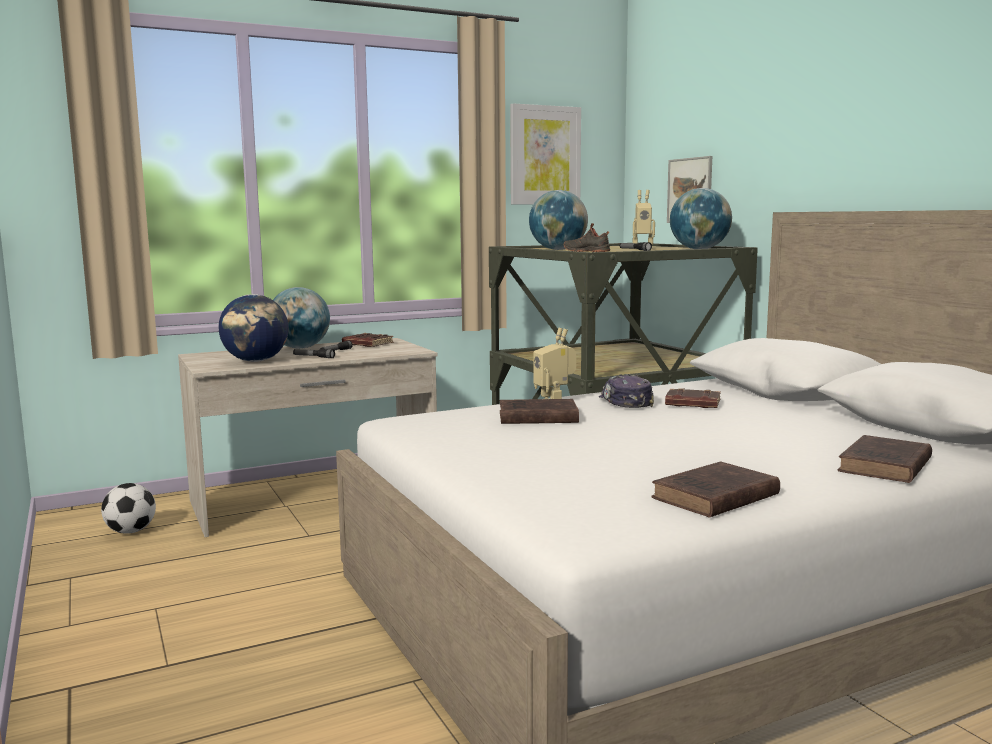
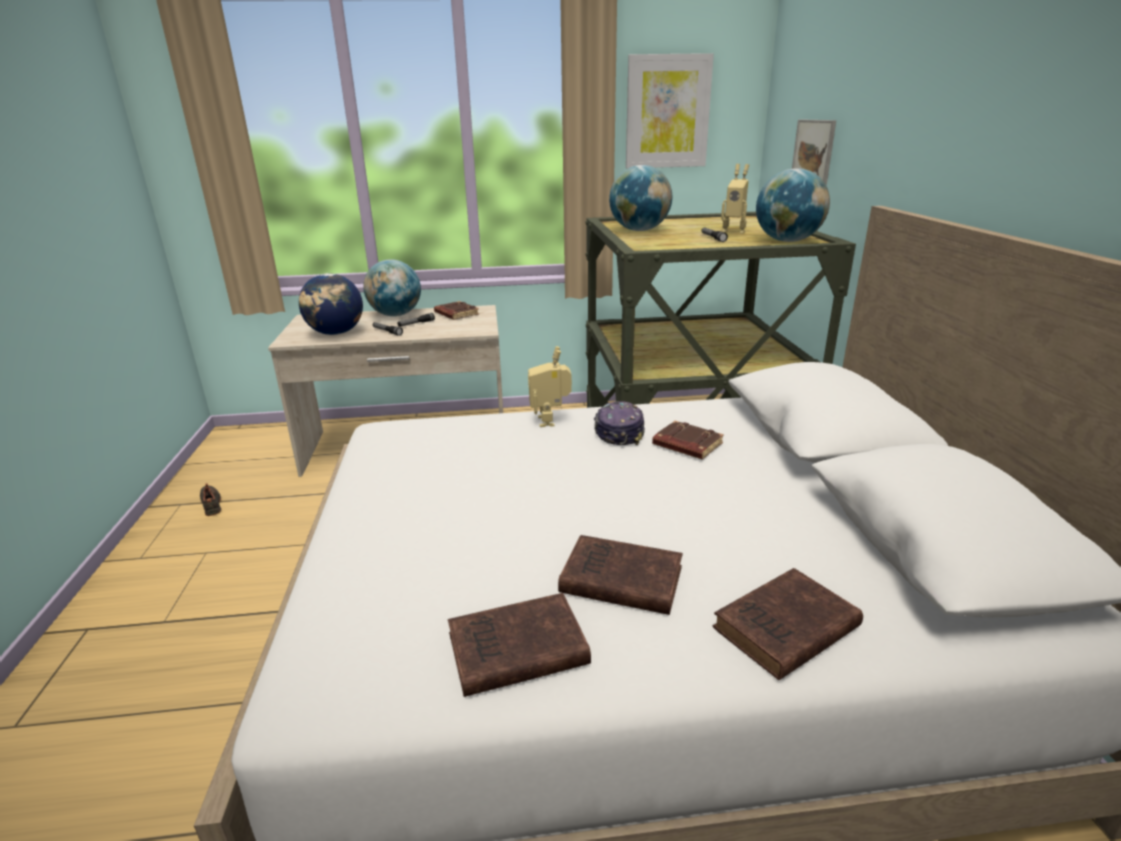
camera: 20 degrees right, 15 degrees up
(131, 531) = (255, 460): football -> none
(535, 417) = (504, 446): brown book -> brown book (618, 579)
(587, 251) = (652, 241): black shoe -> black shoe (212, 504)

